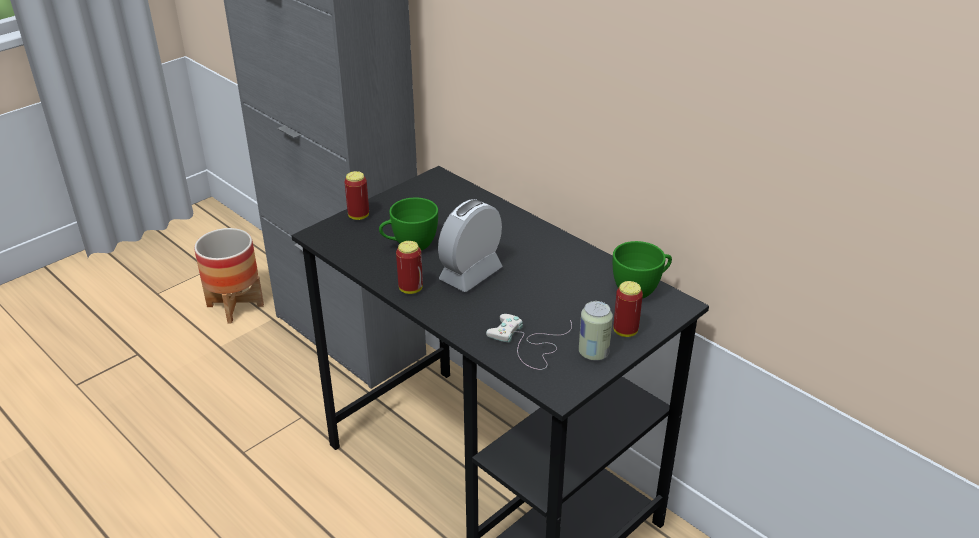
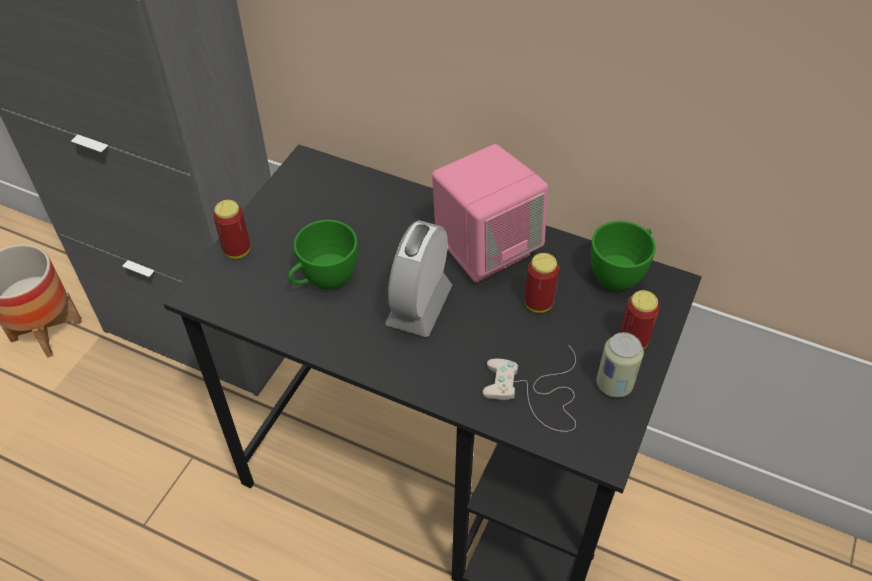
camera: 20 degrees left, 15 degrees up
(410, 289) = (358, 349): can -> can (538, 304)
(542, 252) = (486, 249): none -> pink speaker

